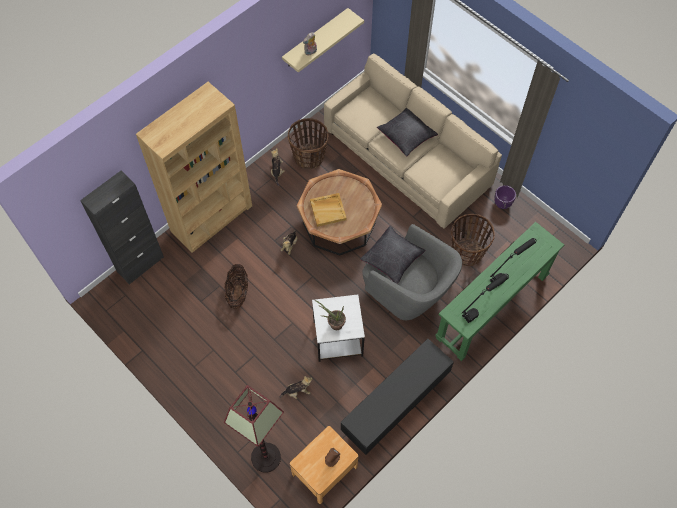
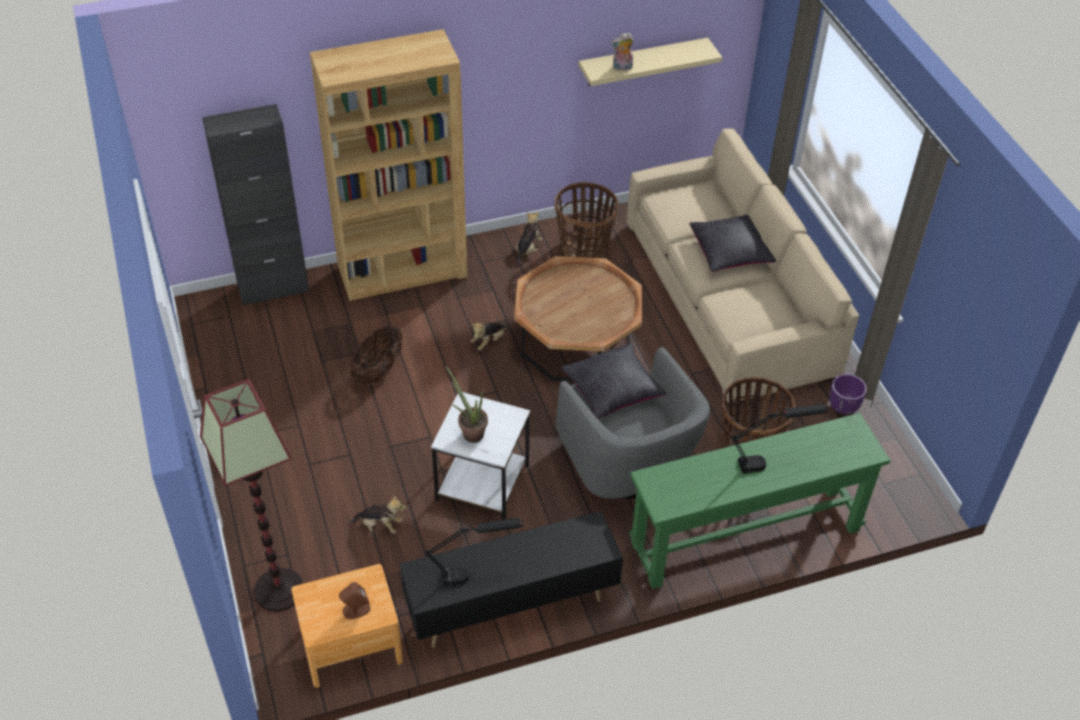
camera: 25 degrees right, 15 degrees down
(328, 210) = (559, 302): beige tray -> none
(479, 309) = (698, 491): black table lamp -> black table lamp (474, 574)

